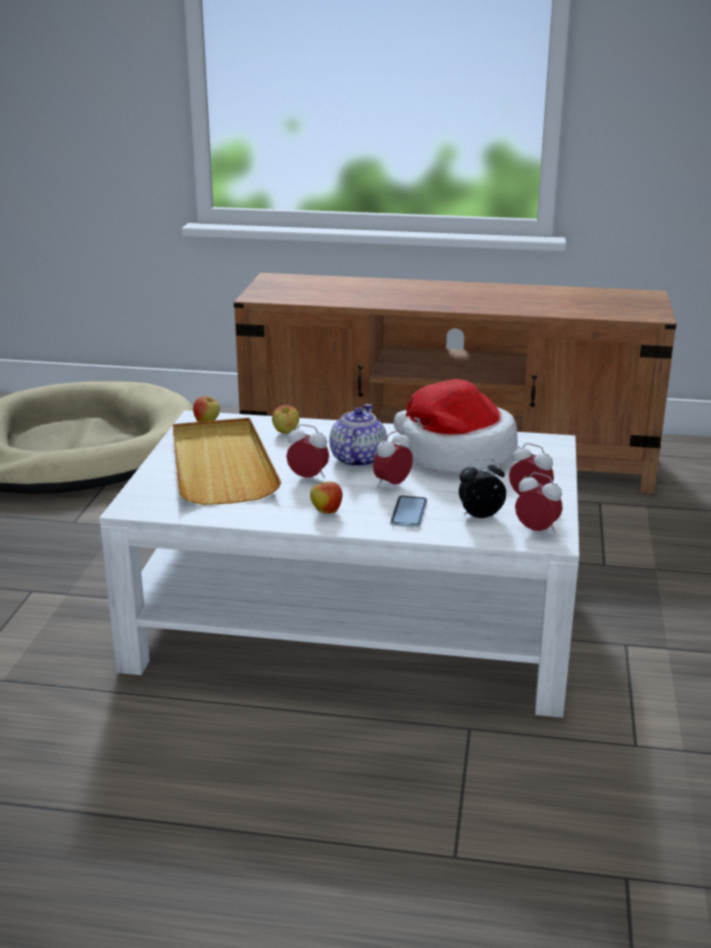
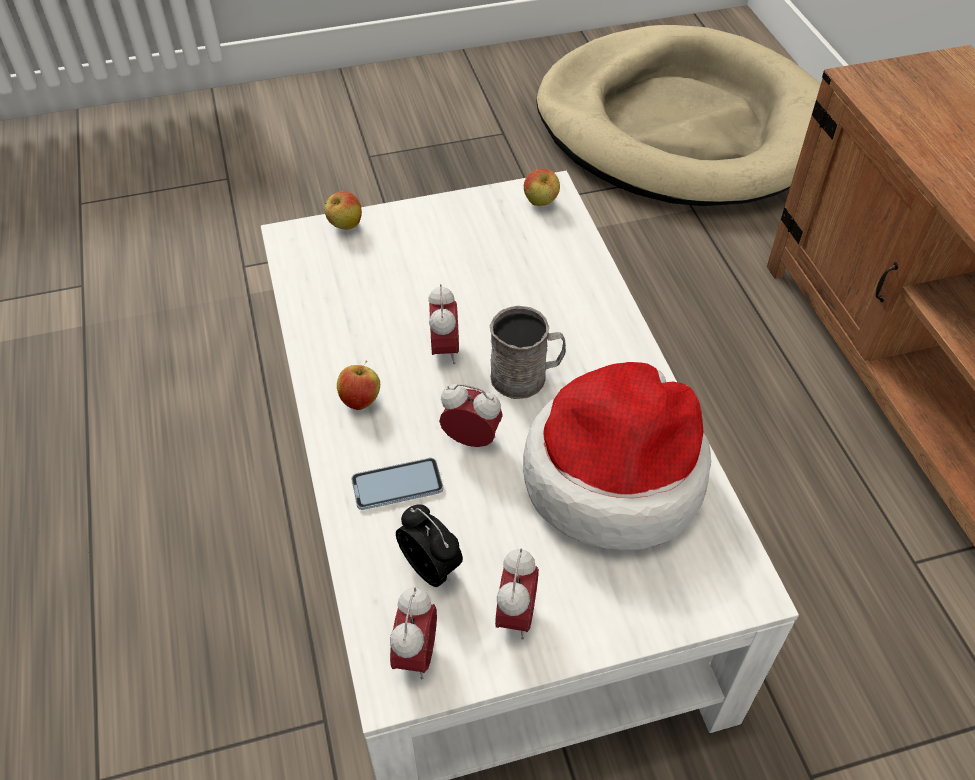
camera: 65 degrees right, 25 degrees up
(221, 465) = (433, 261): beige tray -> none
(286, 433) = (561, 280): apple -> apple (345, 226)
(357, 459) = (526, 376): teapot -> grey mug

